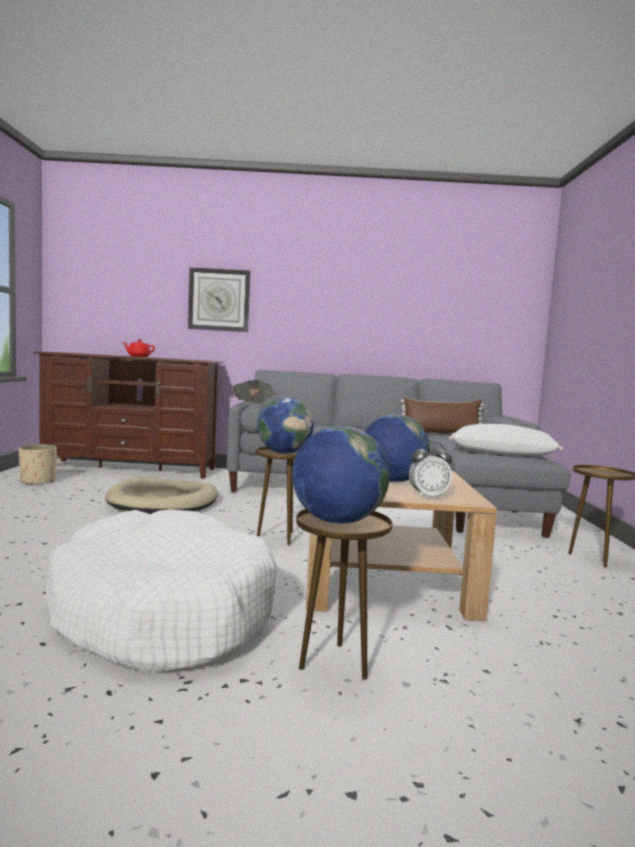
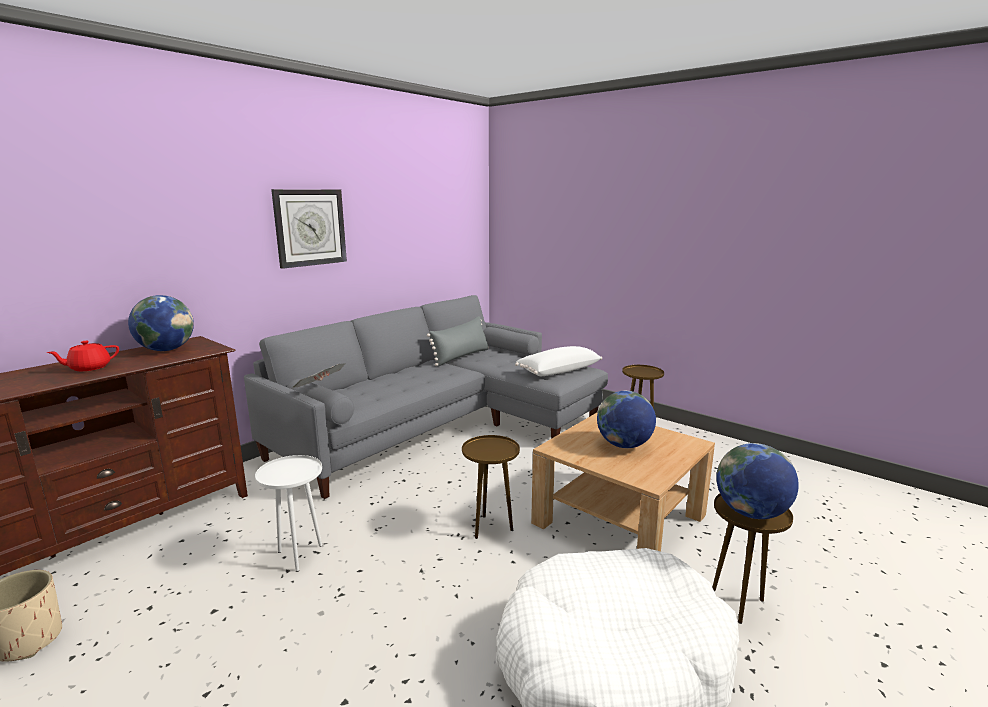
camera: 50 degrees left, 10 degrees up
(164, 502) = (299, 555): beige dog bed -> white side table
(219, 300) = (175, 250): wall clock -> wall clock (310, 227)
(284, 453) = (488, 448): globe -> globe (166, 350)
(428, 496) = (677, 451): alarm clock -> none
(441, 434) = (461, 356): brown pillow -> grey pillow

